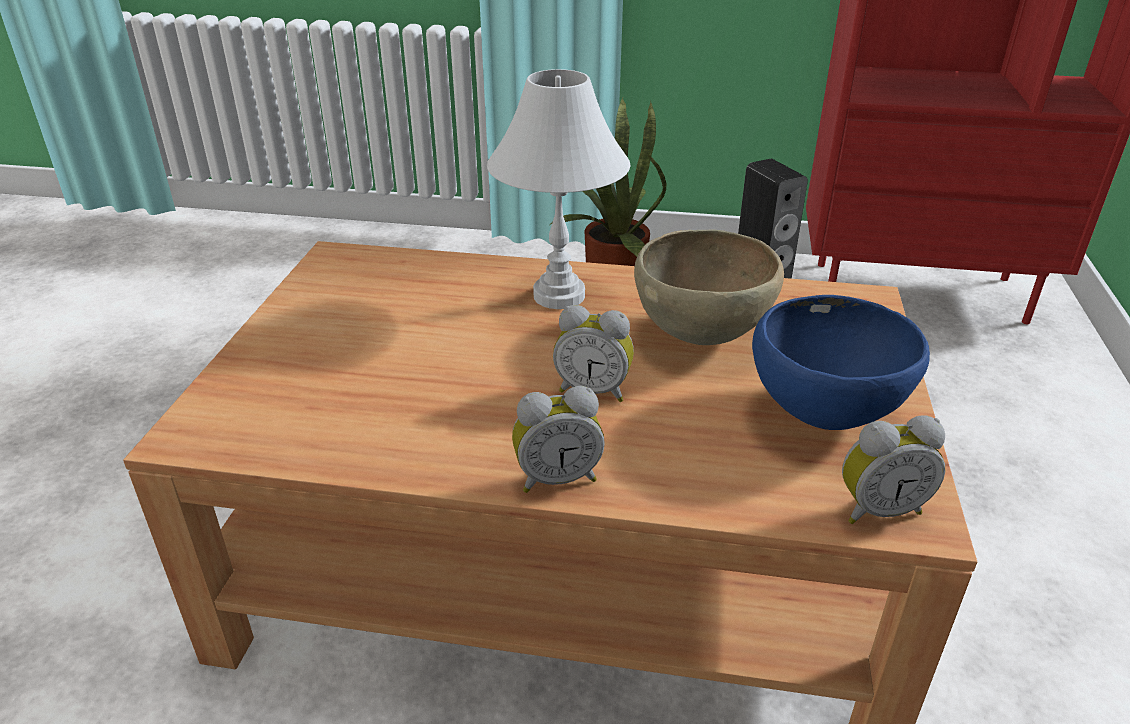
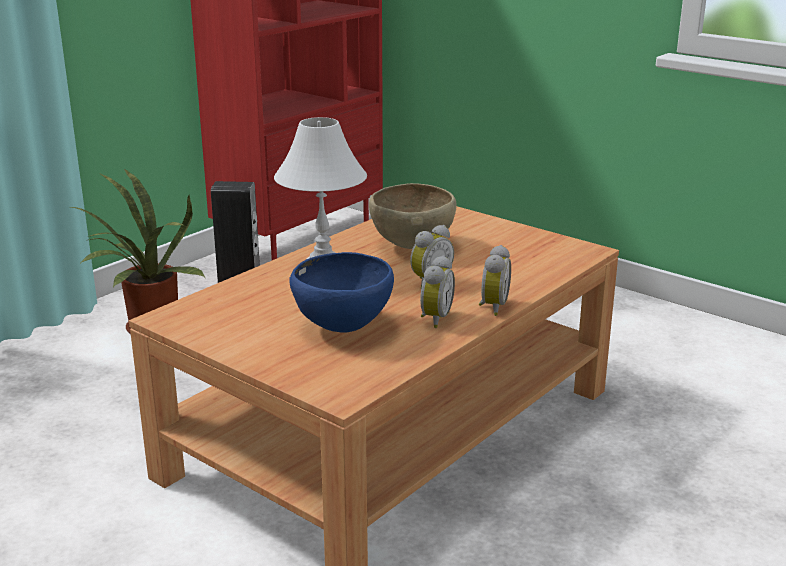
camera: 60 degrees left, 10 degrees down
(825, 416) = (508, 243): blue bowl -> blue bowl (343, 328)
(878, 509) = (576, 254): alarm clock -> alarm clock (434, 319)

